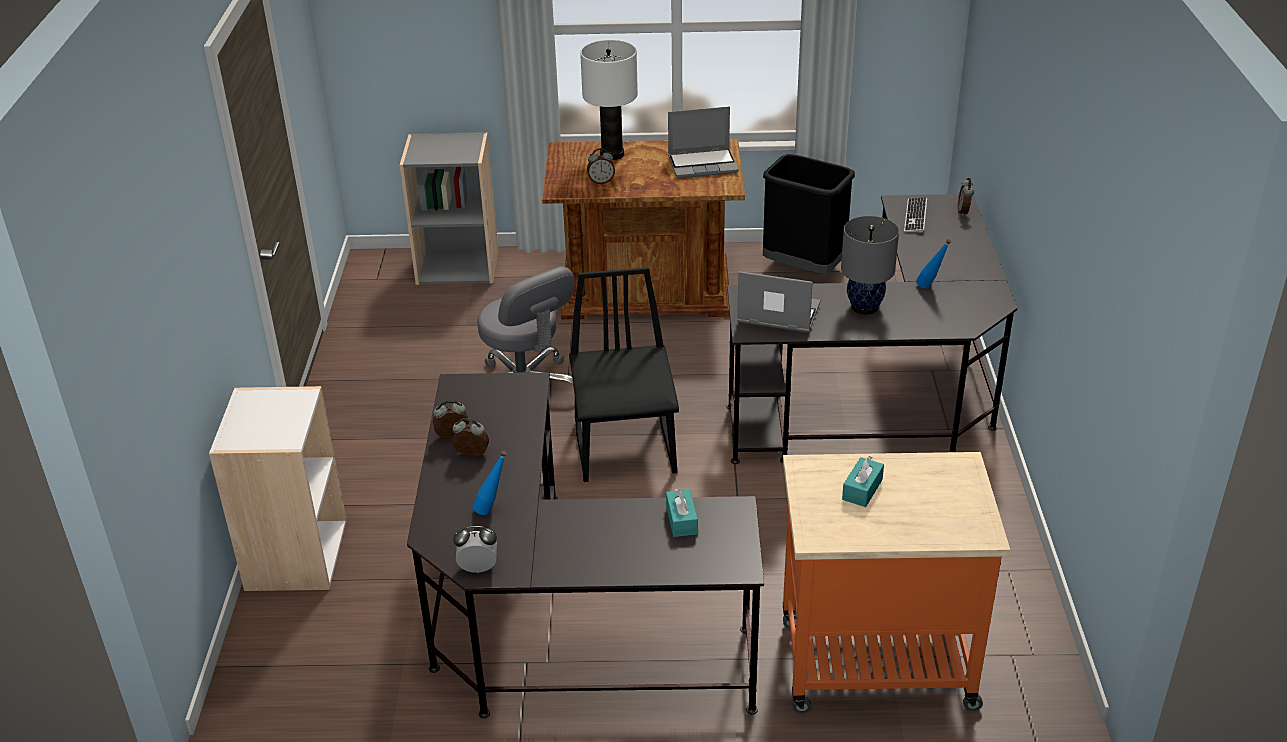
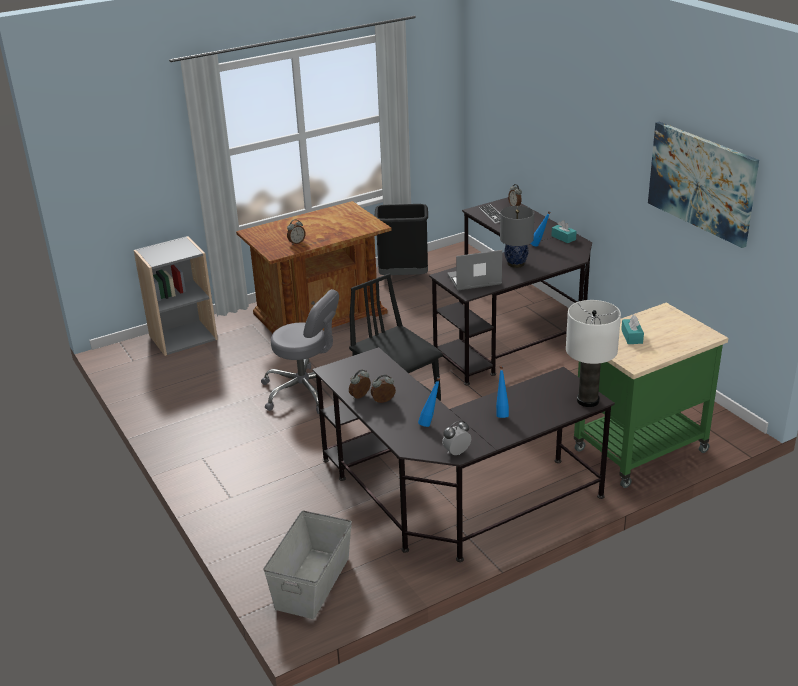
camera: 30 degrees left, 5 degrees down
(292, 661) = (312, 583): none -> grey storage box
(295, 554) = (248, 527): white bookcase -> none
(594, 535) = (501, 413): none -> blue bottle
(611, 154) = (285, 227): white table lamp -> white table lamp (587, 401)
(681, 520) = (539, 390): turquoise tissue box -> turquoise tissue box (563, 238)
(703, 164) = (348, 218): laptop -> none
(875, 667) = (640, 452): orange cart -> green cart
(1111, 272) = (701, 182): none -> picture

